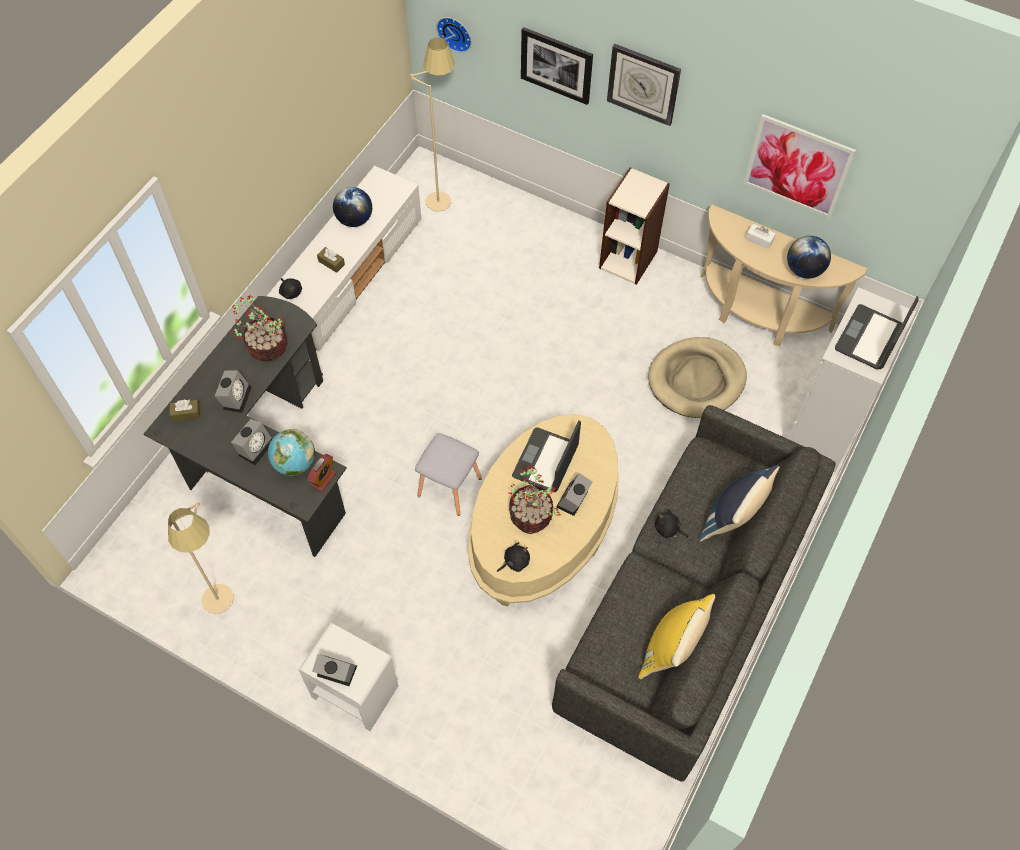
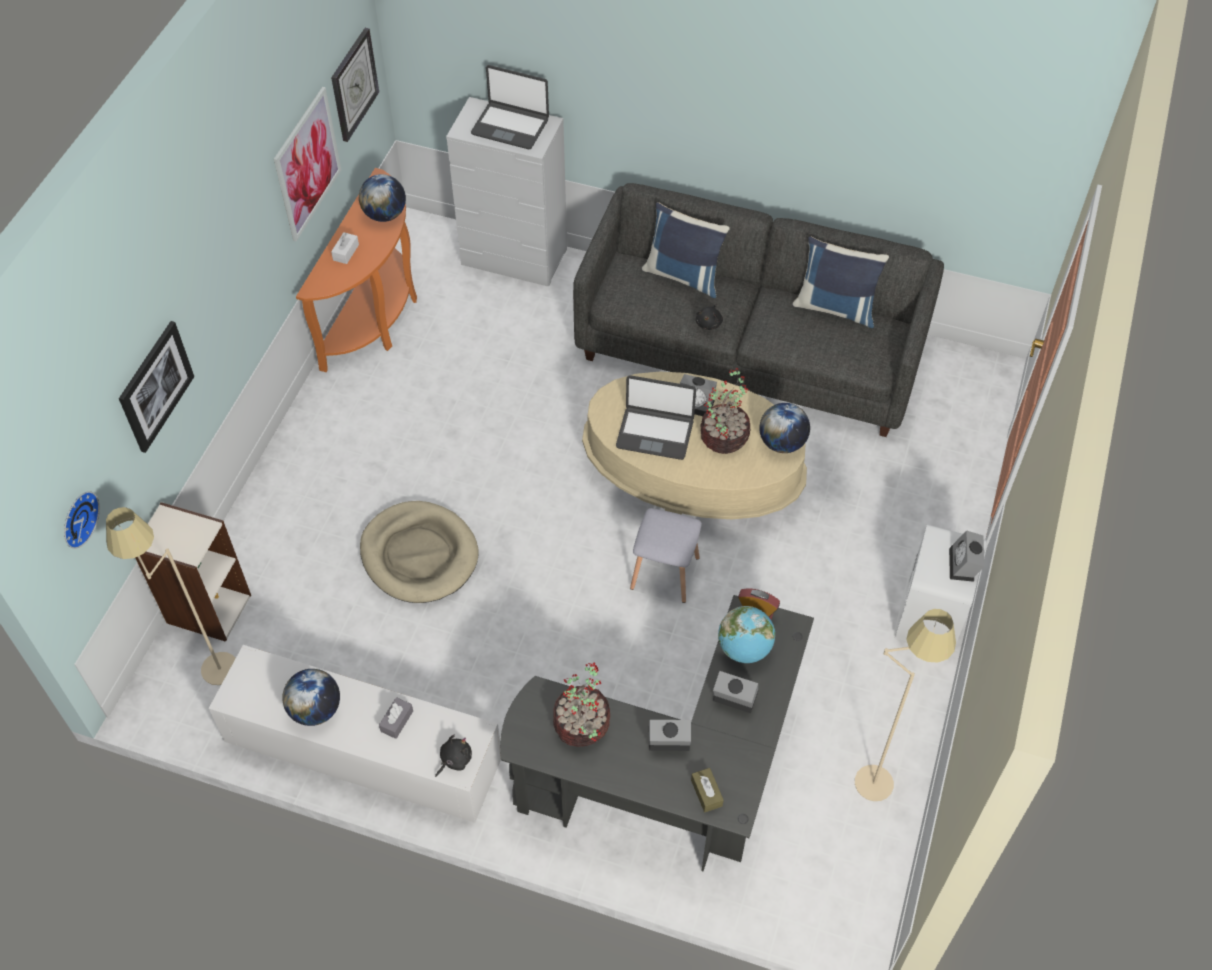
camera: 100 degrees left, 5 degrees down
(331, 263) = (397, 721): brown tissue box -> grey tissue box
(515, 562) = (782, 443): black plush toy -> globe
(628, 259) = (306, 442): bookcase -> bookcase (208, 608)
(643, 84) = (209, 280): wall clock -> wall clock (353, 84)
(671, 649) = (836, 307): yellow pillow -> blue pillow
(696, 380) = (474, 364): beige dog bed -> beige dog bed (419, 555)
(758, 314) = (376, 317): beige console table -> orange console table

